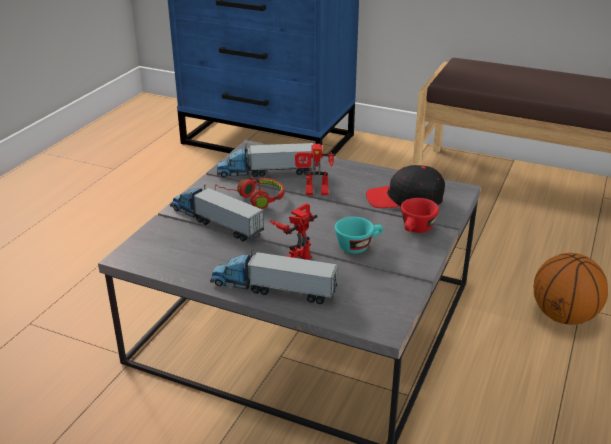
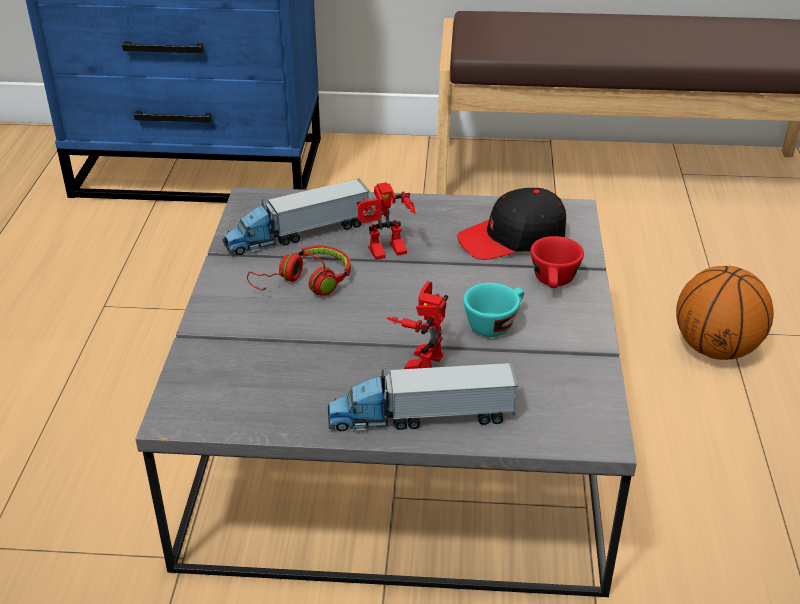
camera: 20 degrees left, 5 degrees up
(215, 222) = (273, 330): toy truck -> none

